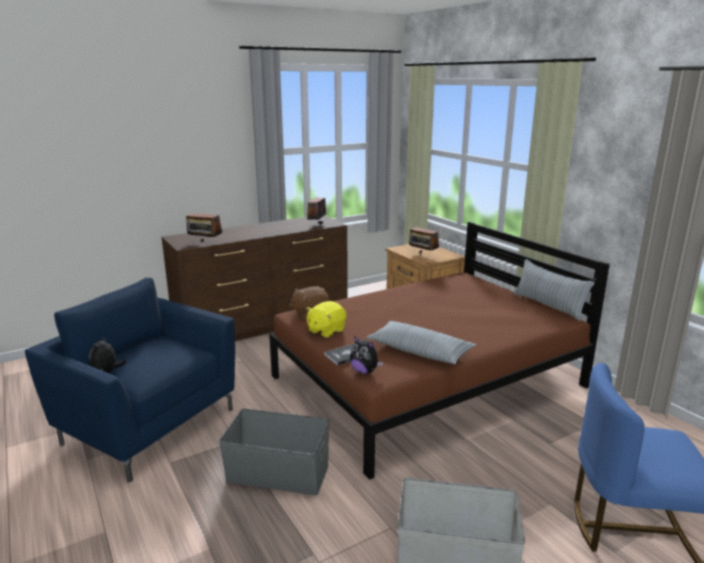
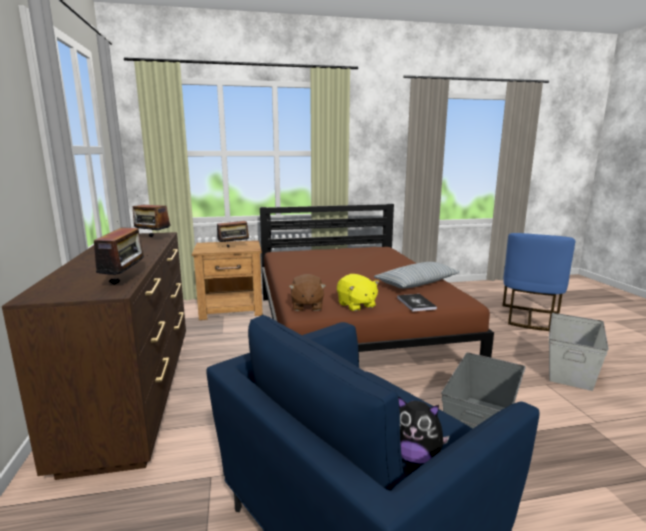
camera: 70 degrees left, 5 degrees down
(205, 243) = (125, 281): radio -> radio turned 45 degrees counterclockwise
(364, 371) = (449, 303): plush toy -> none
(548, 305) = (358, 247): pillow -> none

